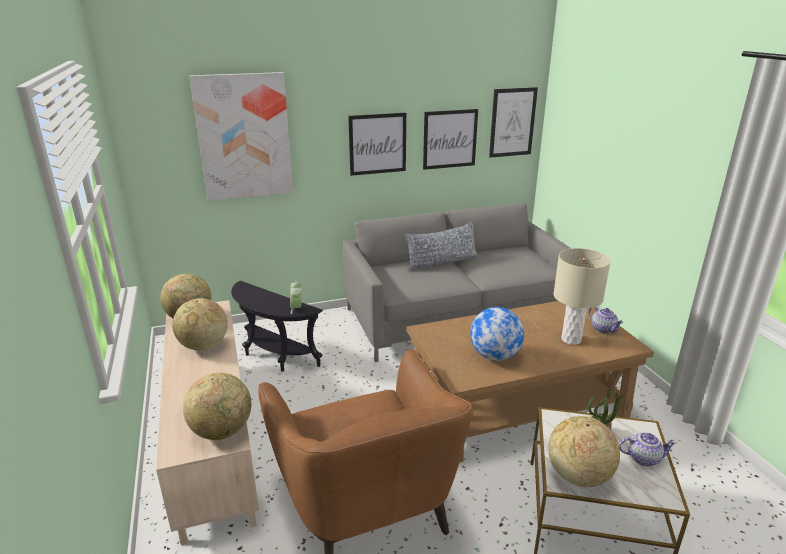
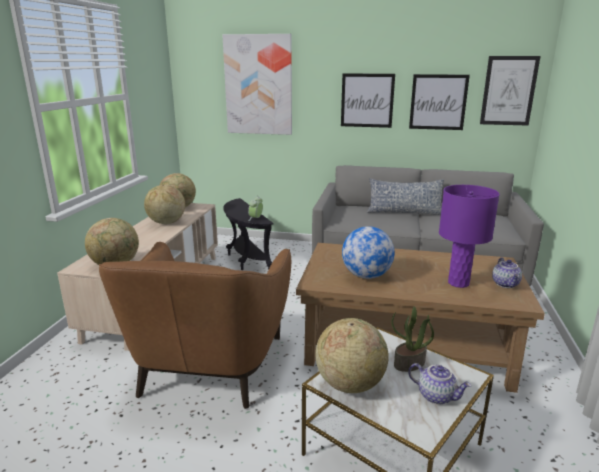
camera: 30 degrees right, 5 degrees down
(571, 339) = (459, 283): beige table lamp -> purple table lamp

